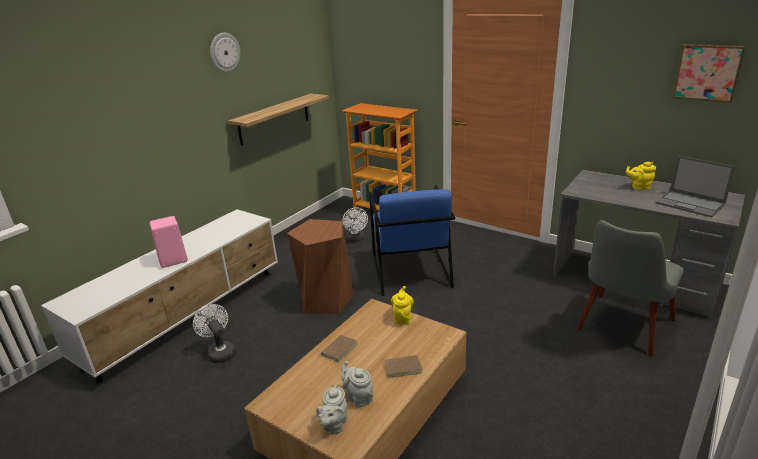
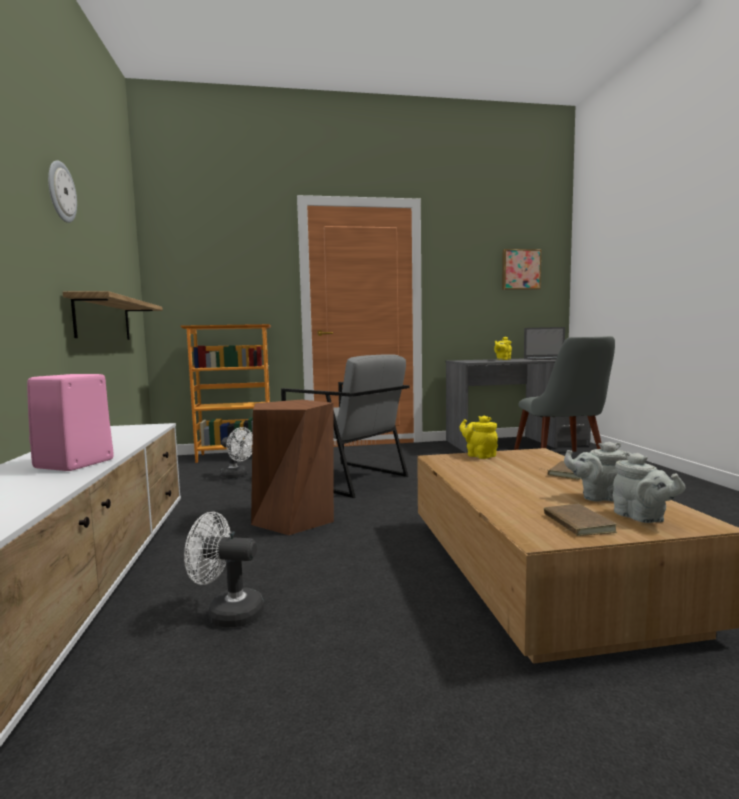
camera: 45 degrees left, 20 degrees down
(338, 349) = (484, 483): brown book -> brown book (575, 523)
(410, 271) = (346, 478): blue armchair -> grey armchair

